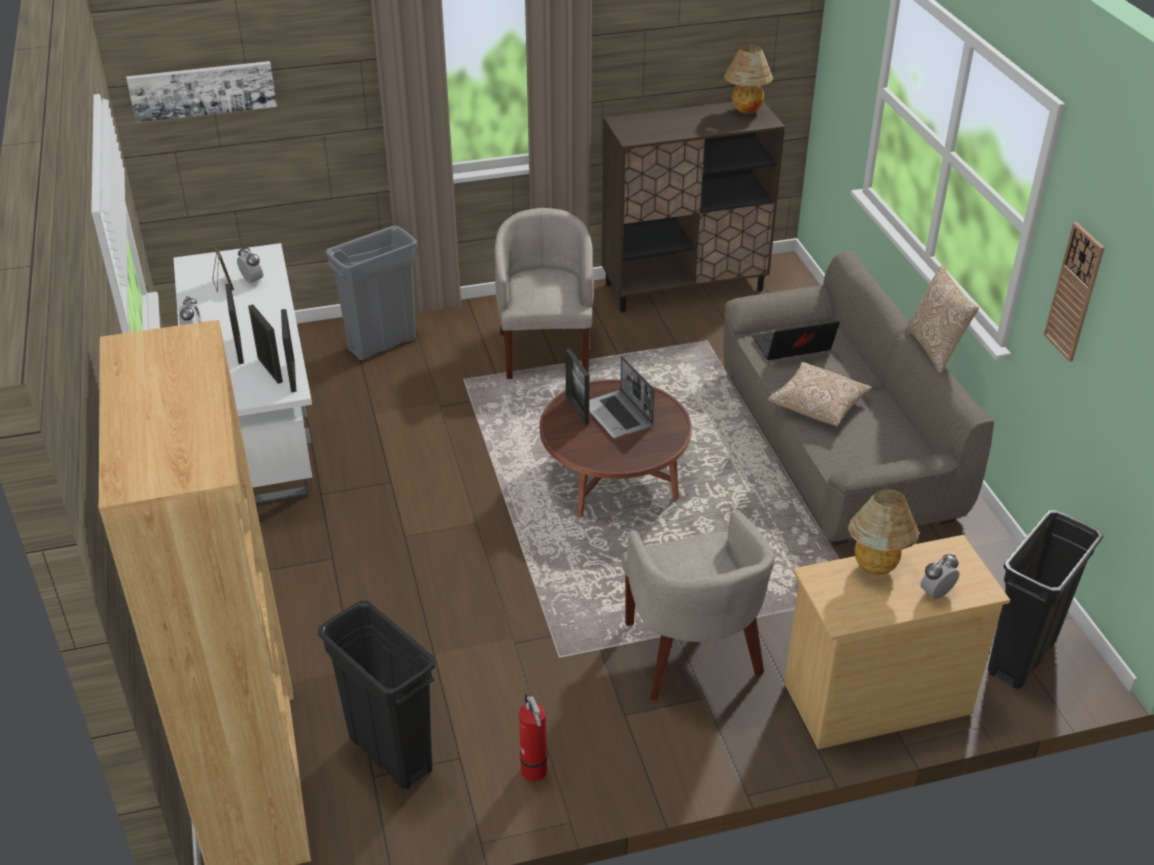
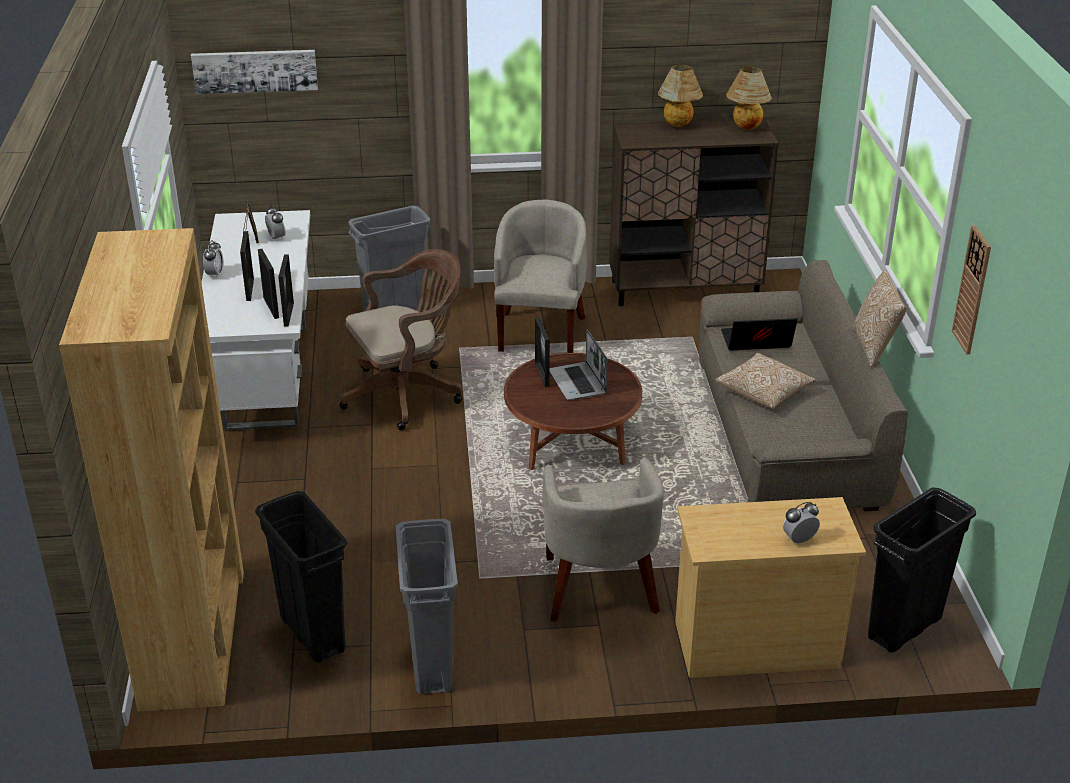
camera: 10 degrees right, 5 degrees down
(420, 440) = (407, 393): none -> brown office chair
(535, 773) = (432, 665): fire extinguisher -> grey trash can
(876, 568) = (752, 514): table lamp -> table lamp (678, 126)

